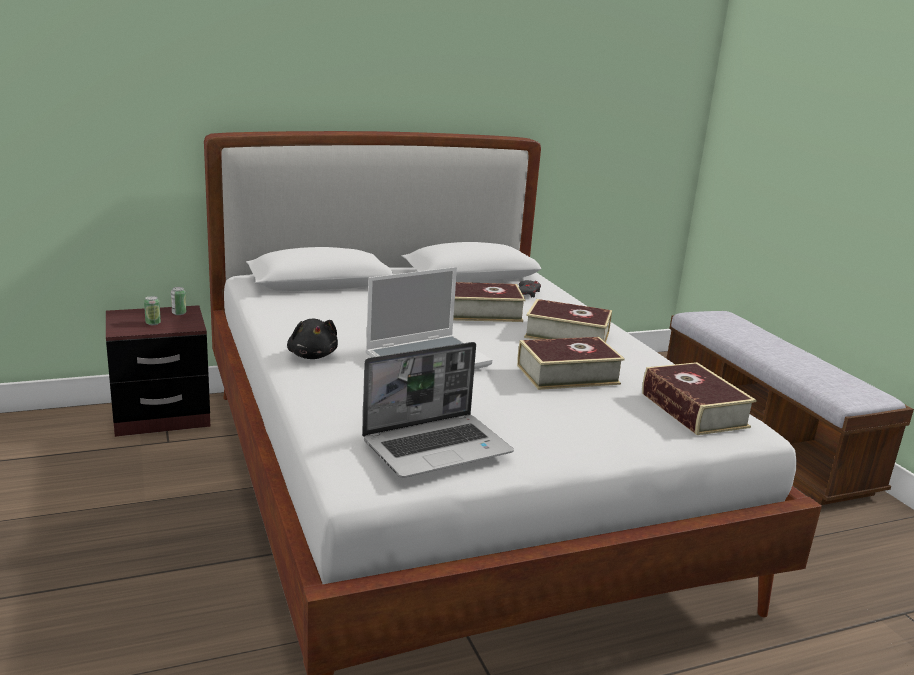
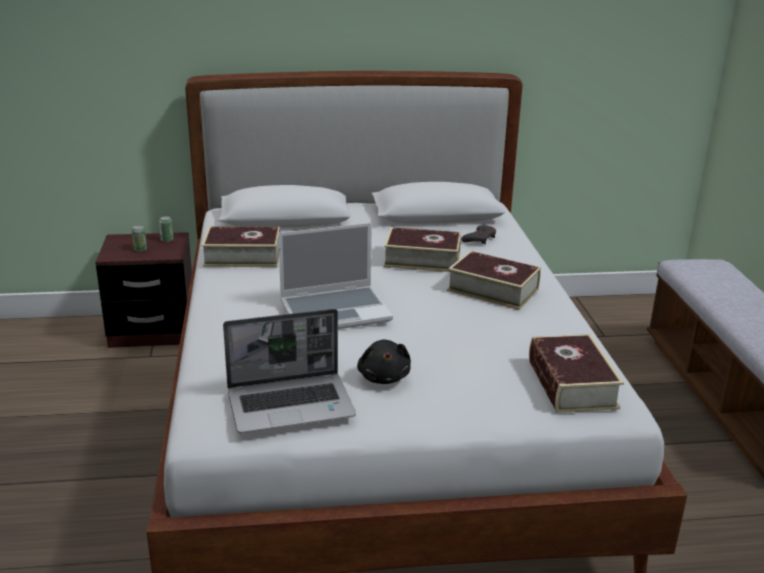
camera: 15 degrees right, 5 degrees up
(312, 355) = (235, 299): black plush toy -> black plush toy (384, 377)
(567, 374) = (465, 335): book -> book (243, 256)

